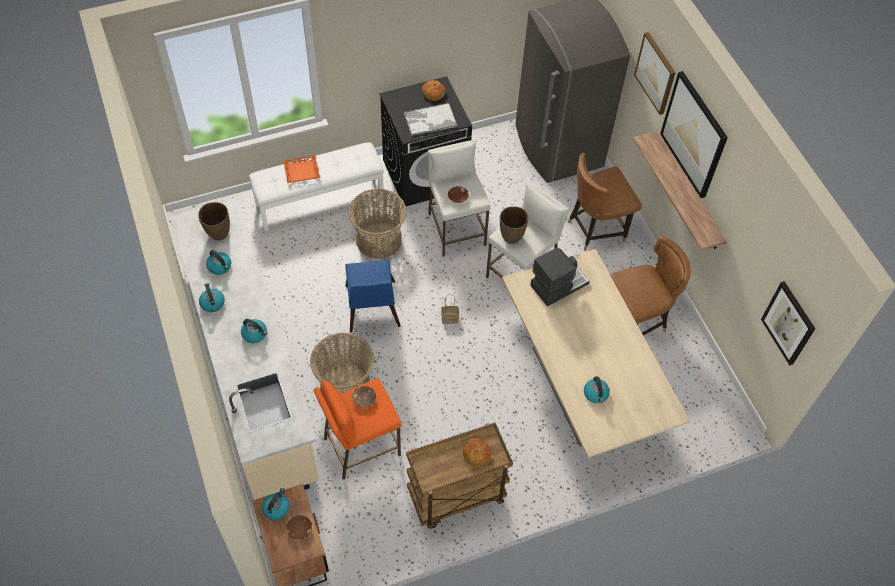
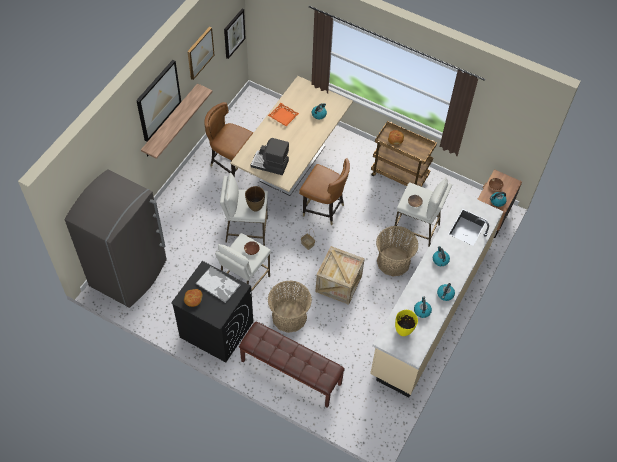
camera: 130 degrees left, 0 degrees up
(218, 234) = (403, 330): brown vase -> yellow vase
(301, 171) = (300, 361): orange tray -> orange tray (283, 116)
(319, 200) = (290, 372): white bench -> brown bench
(361, 446) = (416, 229): orange stool -> white stool
(371, 310) = (338, 283): blue chair -> crate
(595, 229) = (181, 216): brown chair -> brown chair (323, 209)
(656, 73) = (123, 138): picture -> picture (200, 52)

